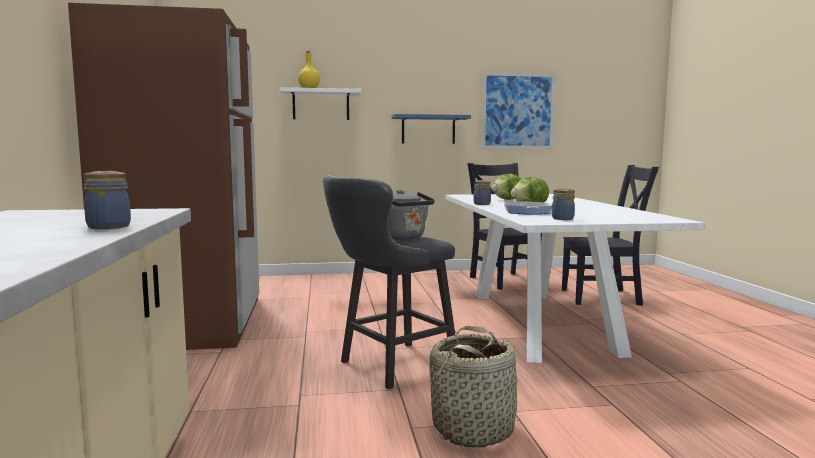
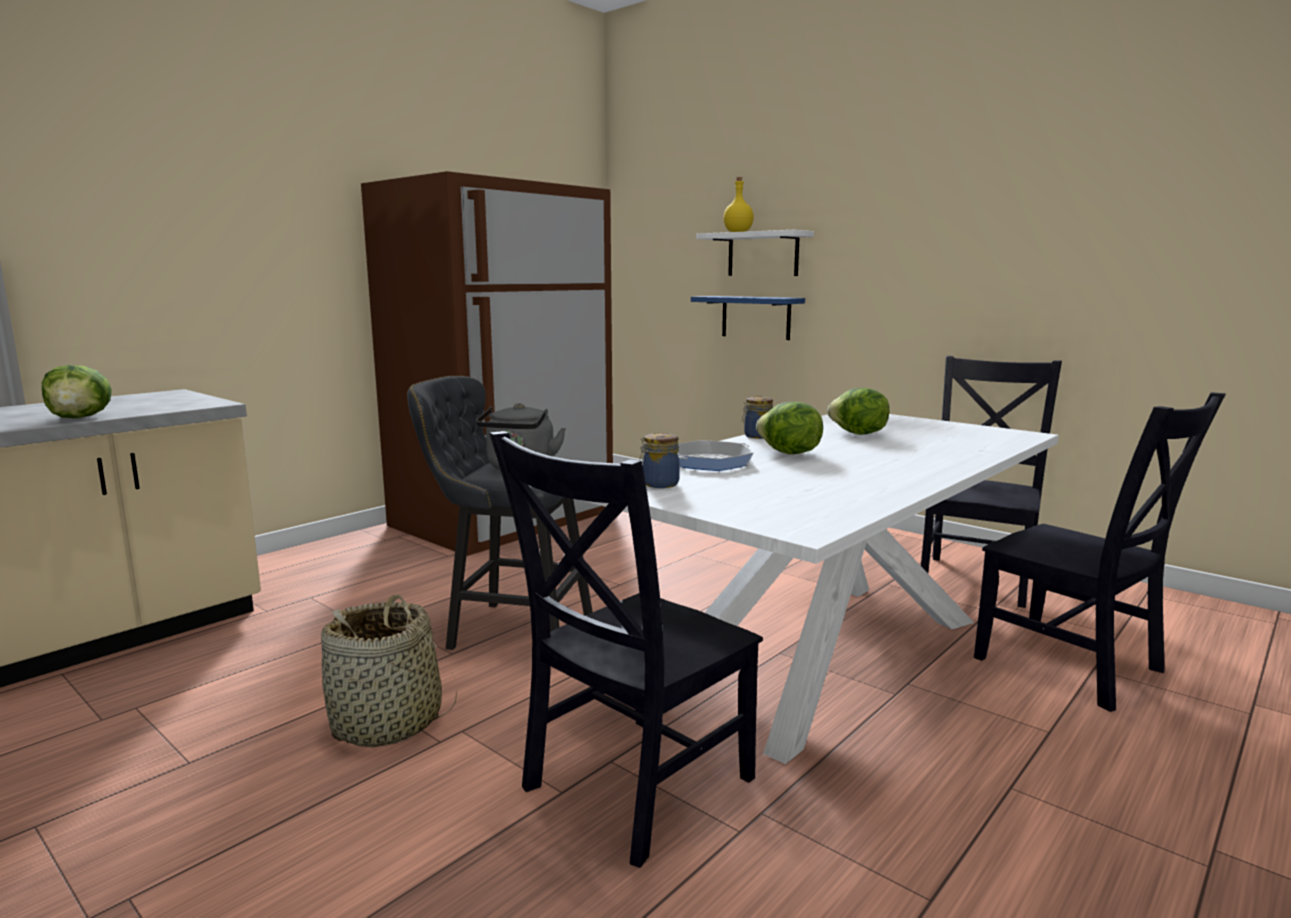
camera: 50 degrees right, 5 degrees up
(110, 226) = (80, 418): jar -> lettuce
(428, 129) = (916, 291): blue shelf -> blue shelf (756, 317)
(518, 111) = (1099, 254): picture -> none
(623, 389) = (631, 787): none -> black chair

